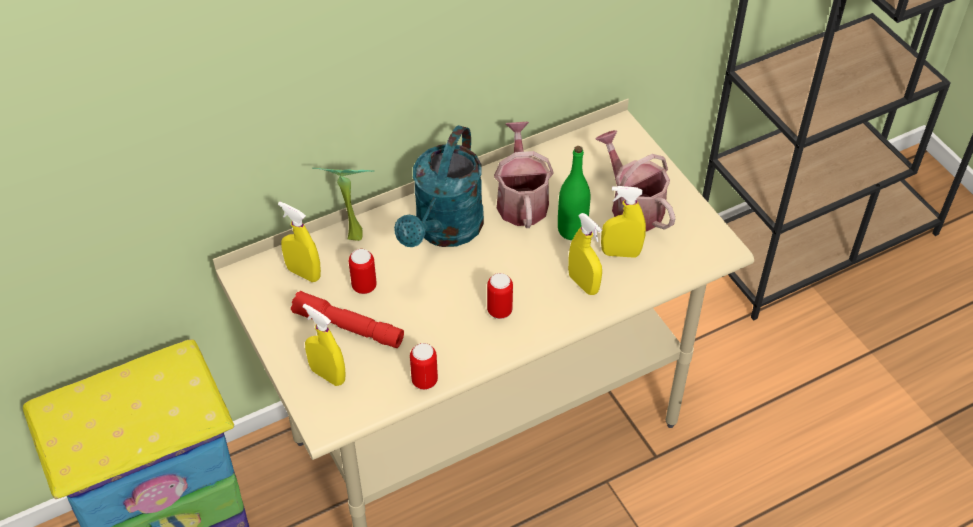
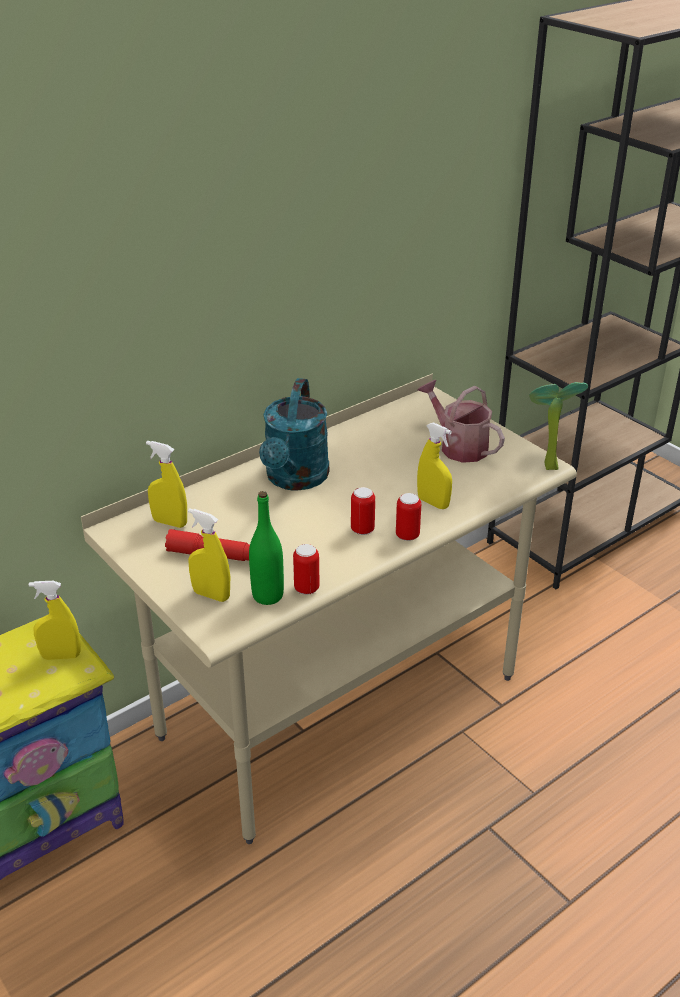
camera: 10 degrees left, 15 degrees down
(352, 232) = (209, 489): potted plant -> potted plant (546, 465)
(364, 286) = (230, 526): can -> can (407, 535)
(521, 199) = (358, 451): watering can -> none
(572, 230) = (410, 467): green bottle -> green bottle (268, 595)
(620, 253) = (459, 478): yellow spray bottle -> yellow spray bottle (61, 656)

